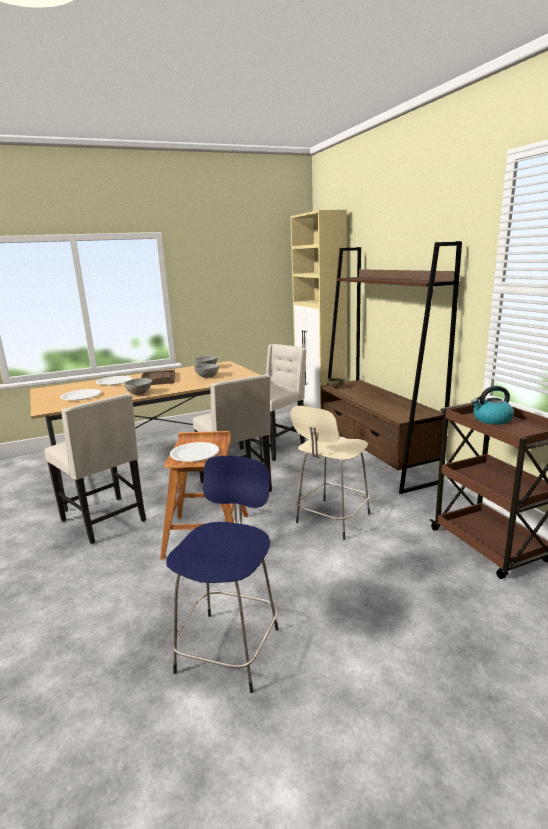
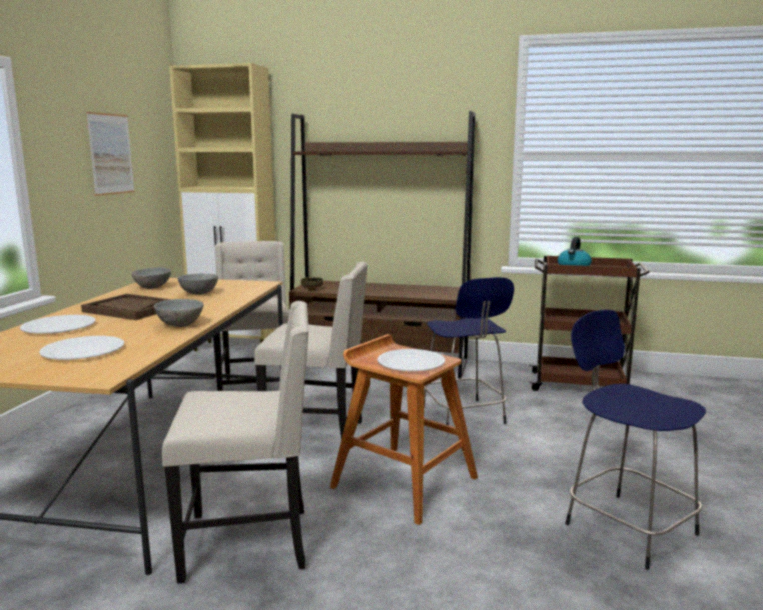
camera: 55 degrees left, 5 degrees down
(239, 280) = (111, 154): none -> picture
(331, 519) = (464, 416): beige stool -> blue stool

